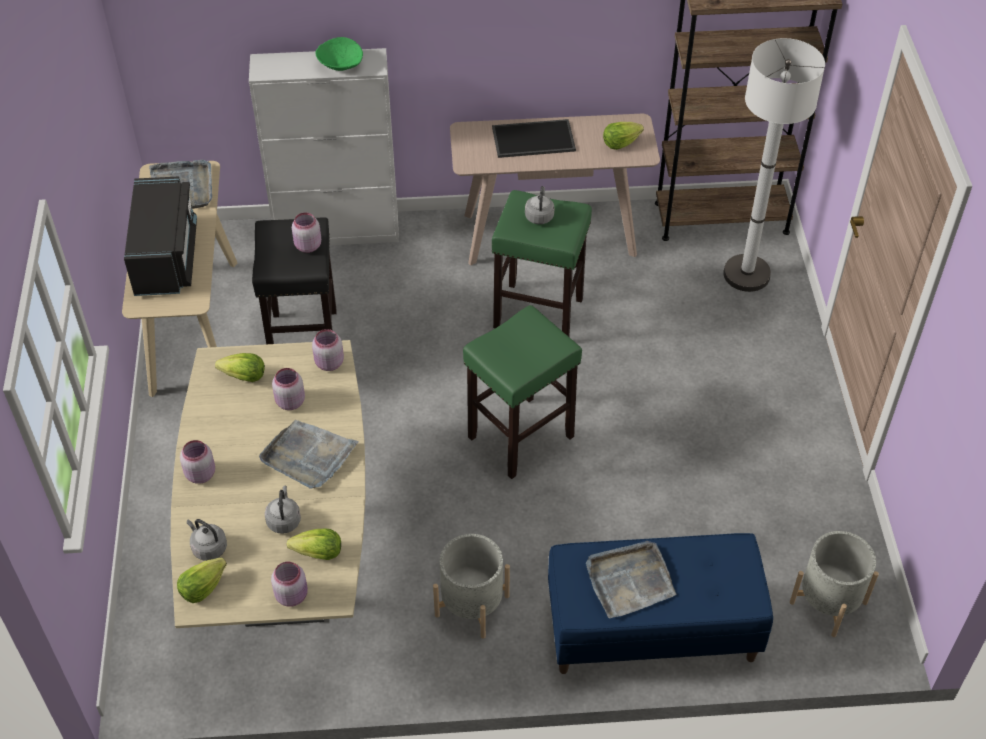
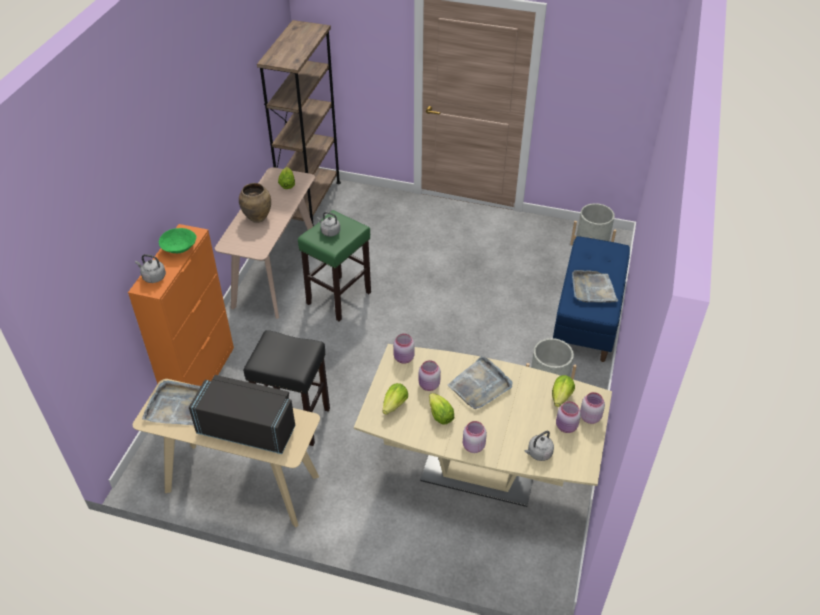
camera: 70 degrees left, 5 degrees down
(202, 588) = (571, 463): lettuce -> lettuce (440, 416)
(284, 520) = (528, 409): grey kettle -> grey kettle (153, 277)
(307, 246) = (288, 345): pink jar -> pink jar (566, 427)
(338, 231) = (201, 377): white cabinet -> orange cabinet
(520, 438) = (433, 333): green stool -> none
(532, 140) = (258, 218): tray -> brown vase
(746, 274) = (360, 206): white floor lamp -> none

